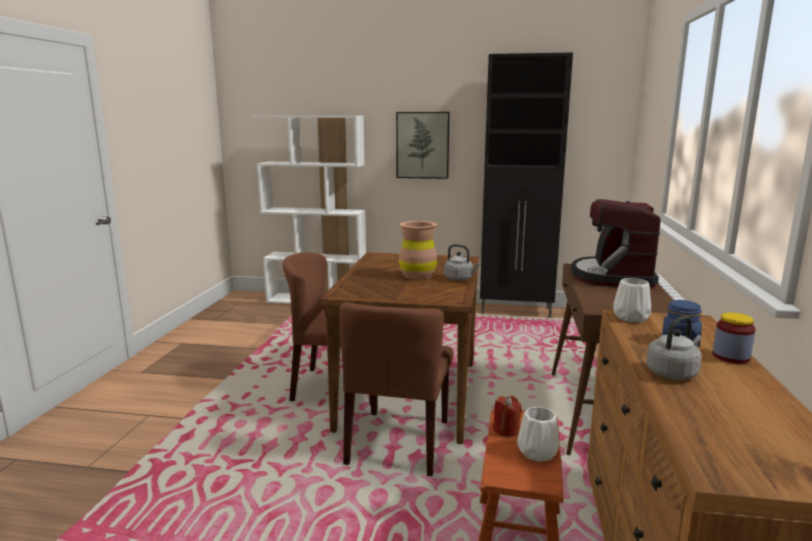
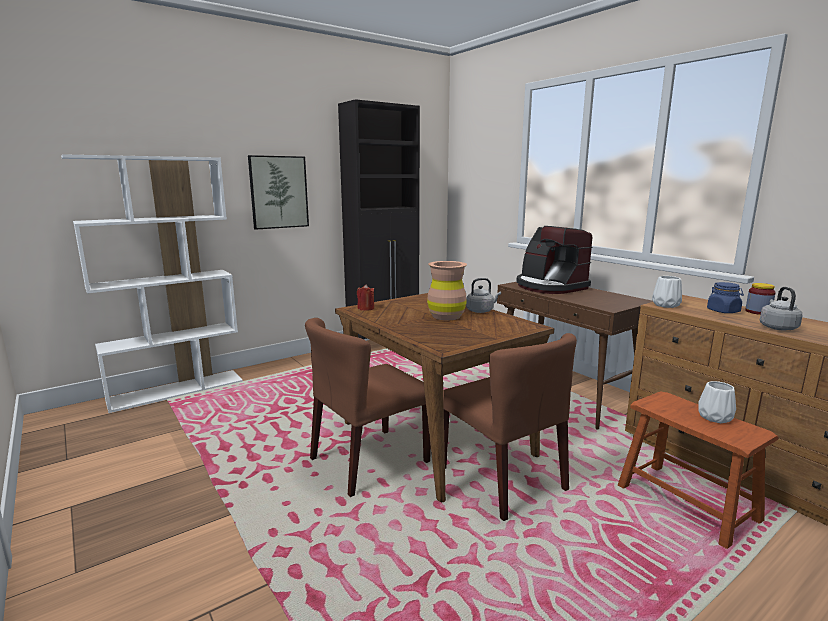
camera: 45 degrees left, 0 degrees up
(506, 430) = (672, 412): red candle -> red candle (366, 308)

